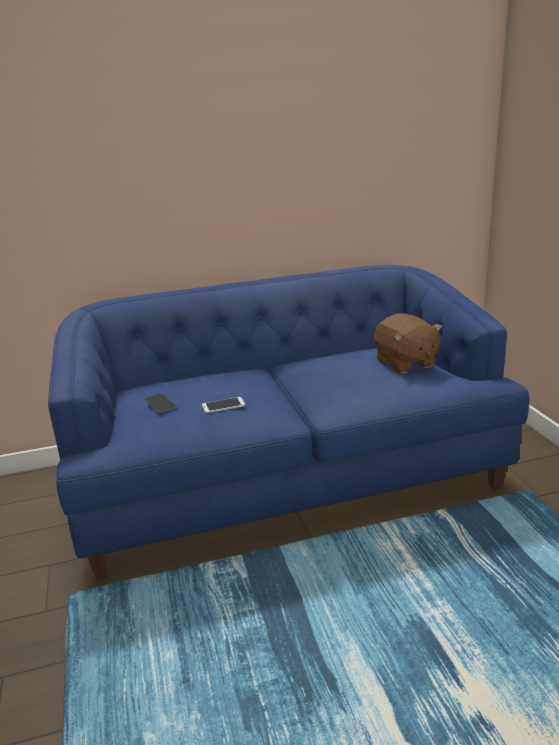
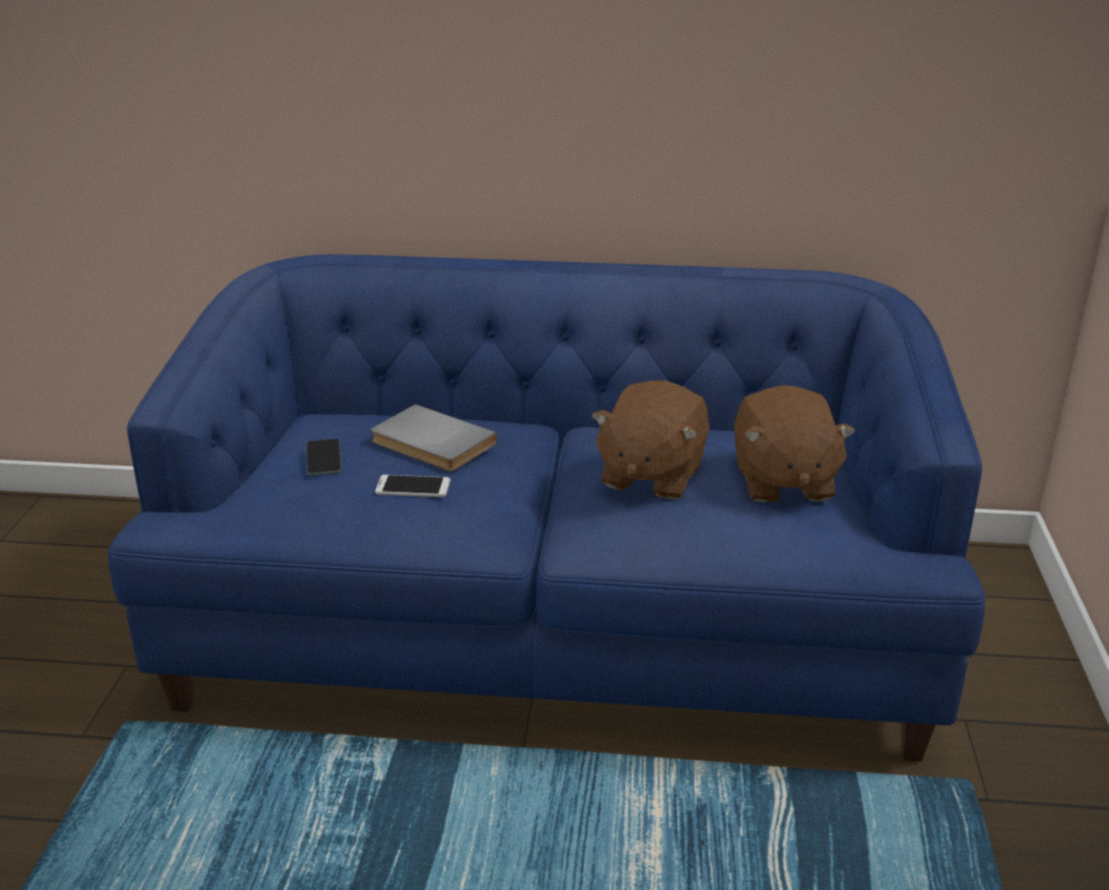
camera: 20 degrees right, 5 degrees up
(214, 385) = (430, 444): none -> grey book
(340, 374) = (650, 475): none -> brown plush toy

